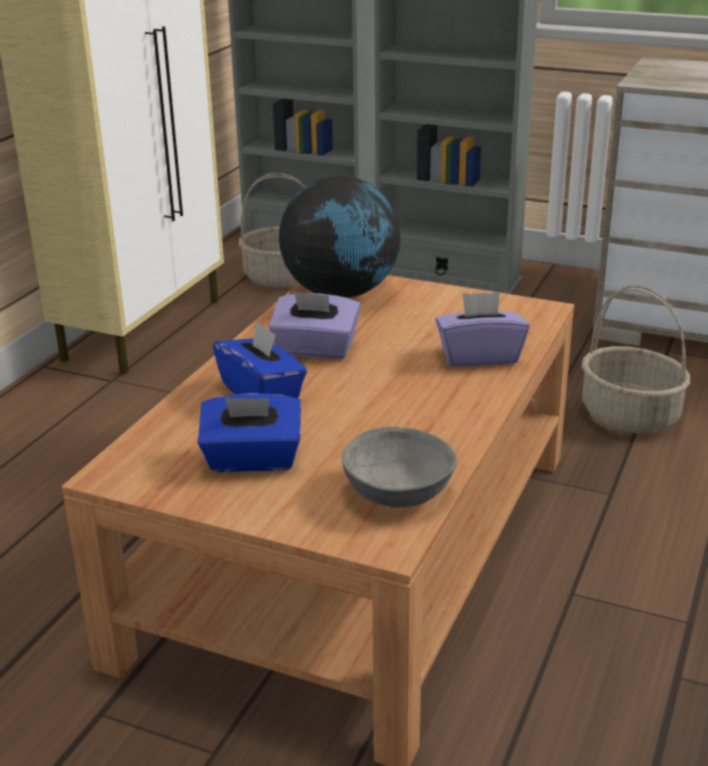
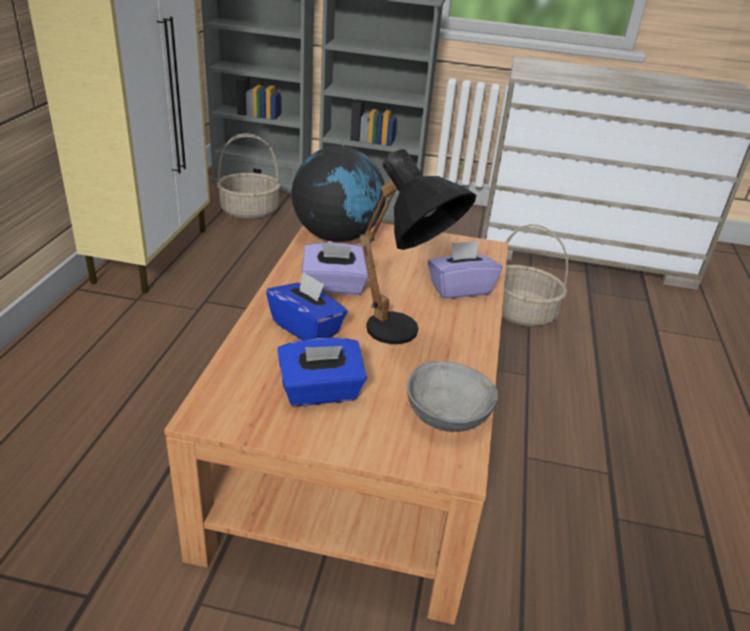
camera: 15 degrees left, 5 degrees up
(377, 410) = (403, 339): none -> black table lamp

